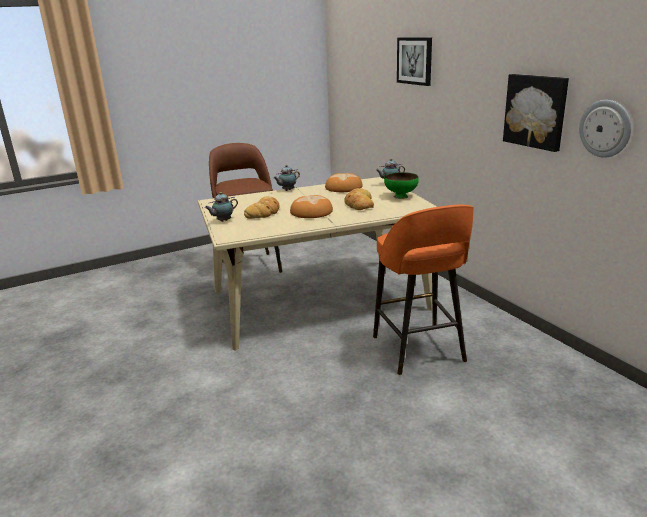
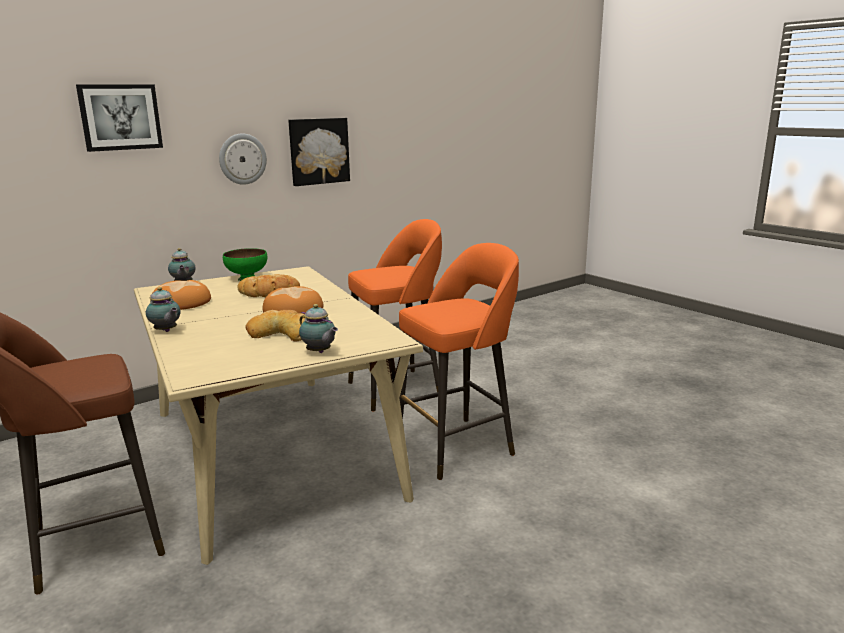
camera: 100 degrees left, 5 degrees down
(298, 375) = (457, 446): none -> orange stool
(605, 128) = (378, 153): wall clock -> wall clock (242, 159)

